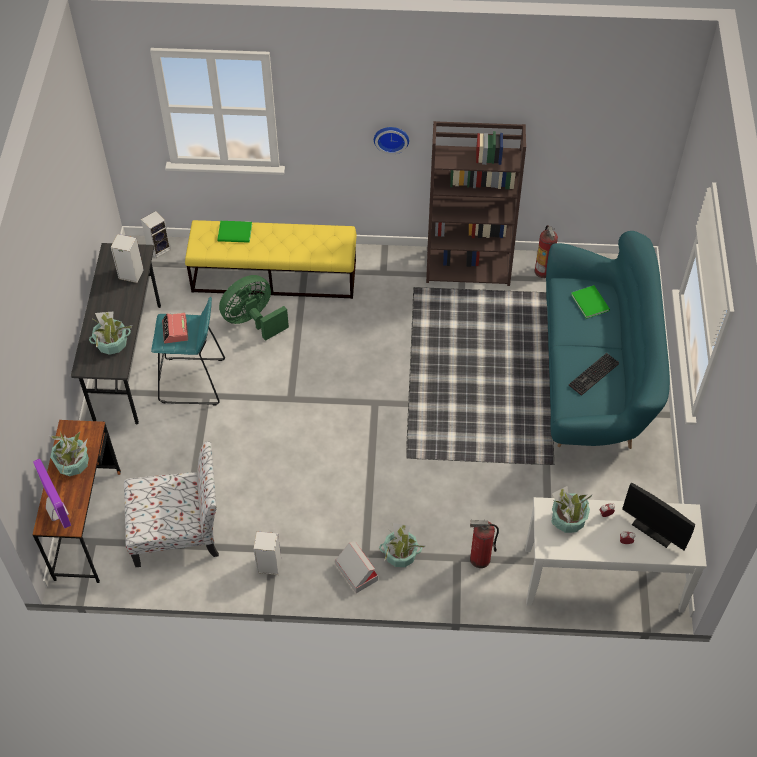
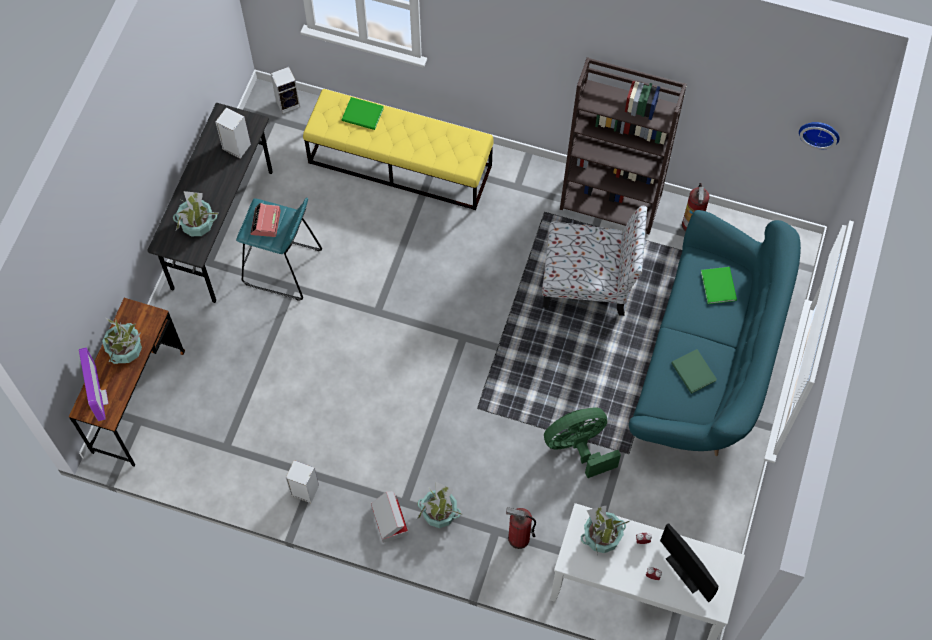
camera: 15 degrees right, 10 degrees up
(178, 531) = (225, 430): chair -> chair (589, 281)
(253, 321) = (363, 212): green fan -> green fan (579, 447)
(391, 138) = (541, 60): wall clock -> wall clock (819, 132)
(594, 376) = (693, 373): keyboard -> green book

